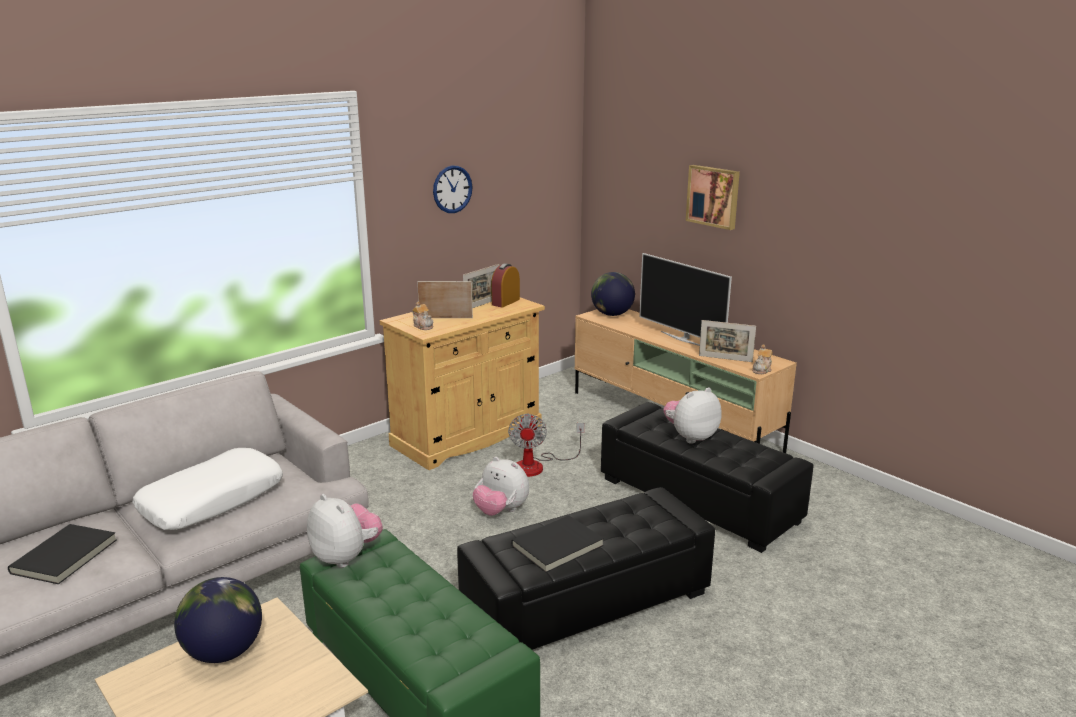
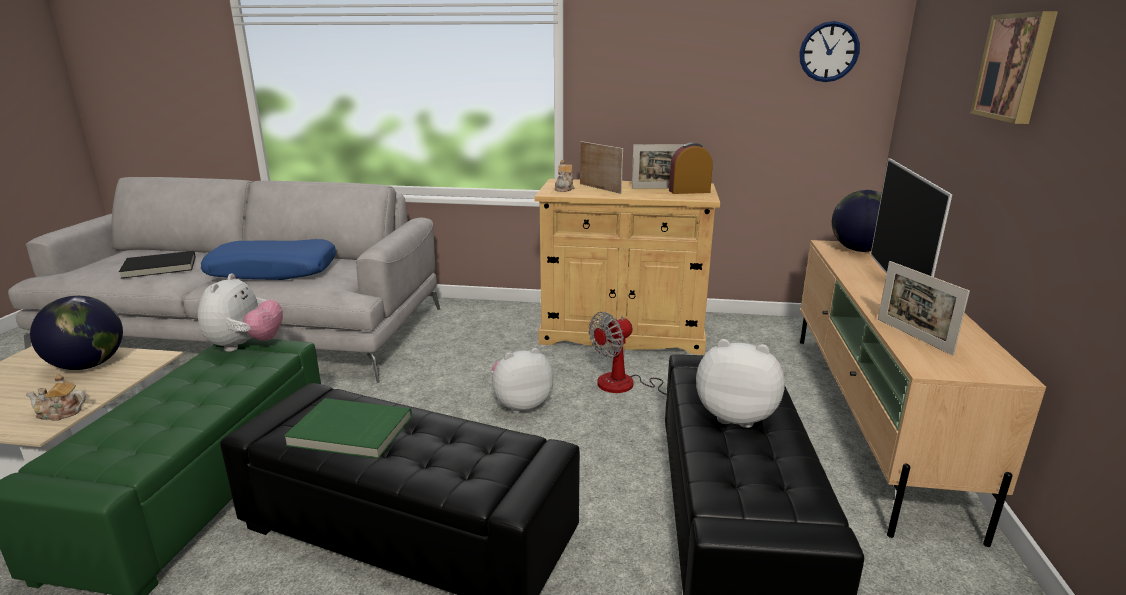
camera: 50 degrees right, 0 degrees up
(212, 500) = (274, 271): white pillow -> blue pillow
(452, 189) = (680, 53): wall clock -> wall clock (829, 52)
(501, 511) = (520, 404): plush toy -> plush toy turned 75 degrees clockwise
(558, 547) = (350, 432): black book -> green book
(762, 370) = (946, 370): teapot -> teapot (60, 413)

